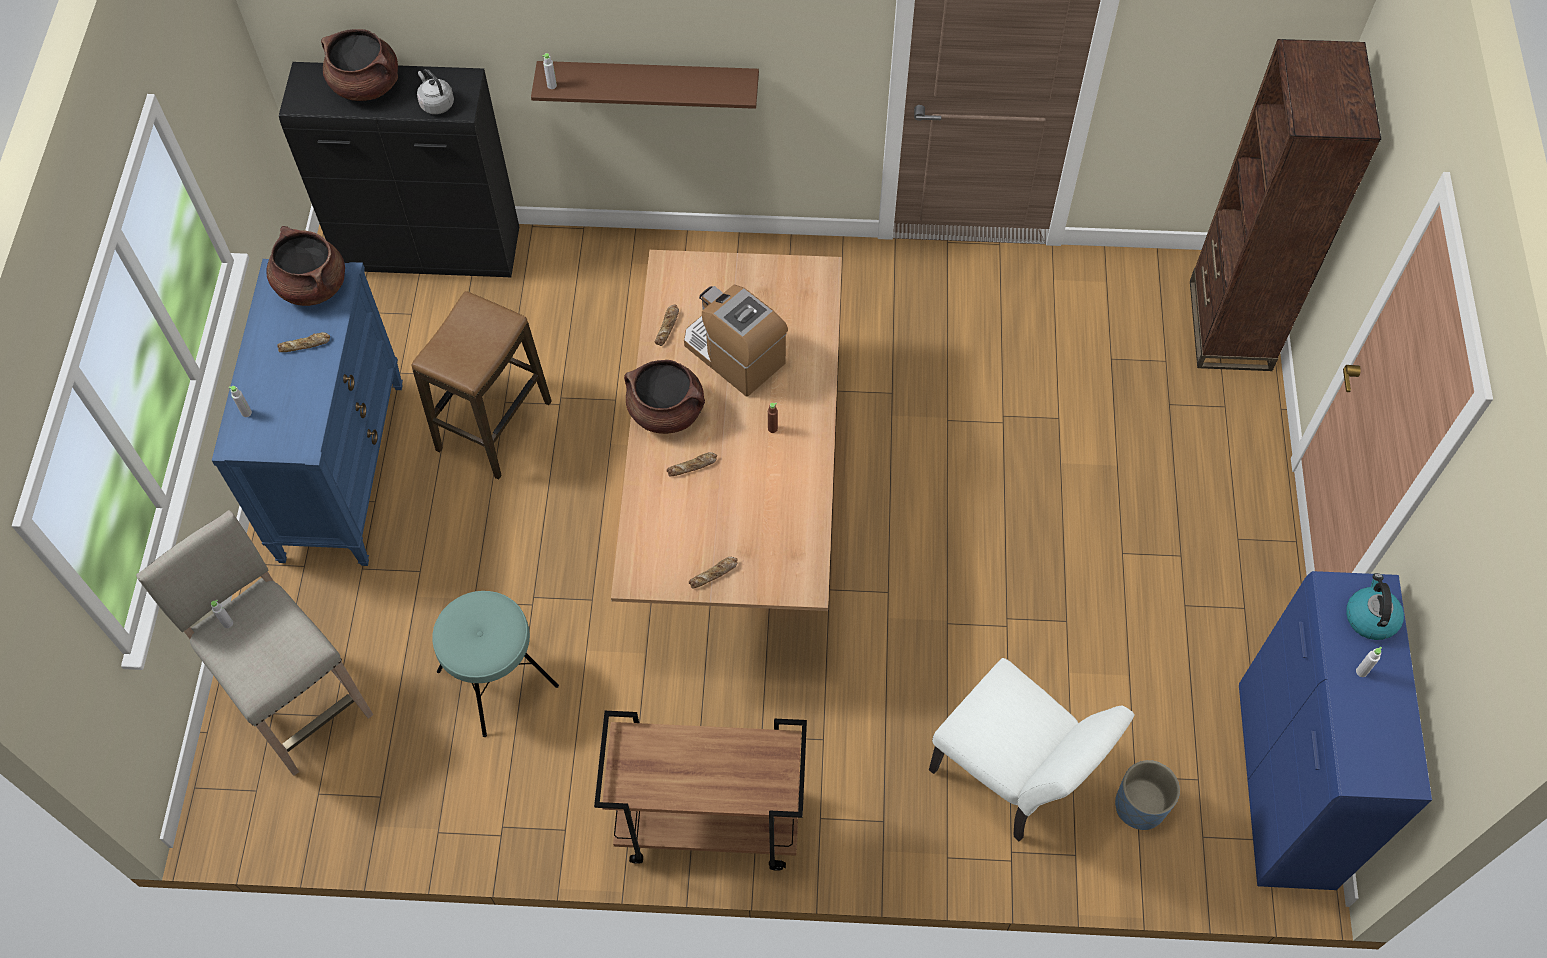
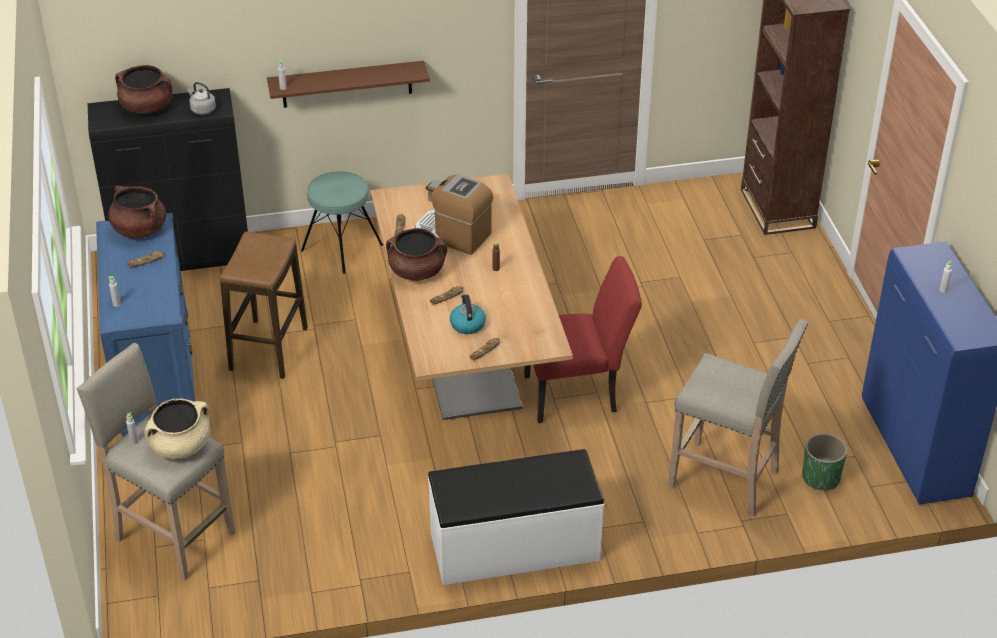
camera: 15 degrees left, 20 degrees down
(281, 646) = (180, 446): none -> beige cooking pot
(497, 678) = (324, 493): turquoise stool -> turquoise stool (341, 248)
(707, 823) = (515, 547): brown cart -> white bench
(864, 588) = (578, 393): none -> red chair
(1013, 779) = (726, 480): white chair -> beige stool
(1140, 806) = (821, 478): blue planter -> green planter
(1370, 617) = (937, 263): kettle -> kettle (467, 324)

